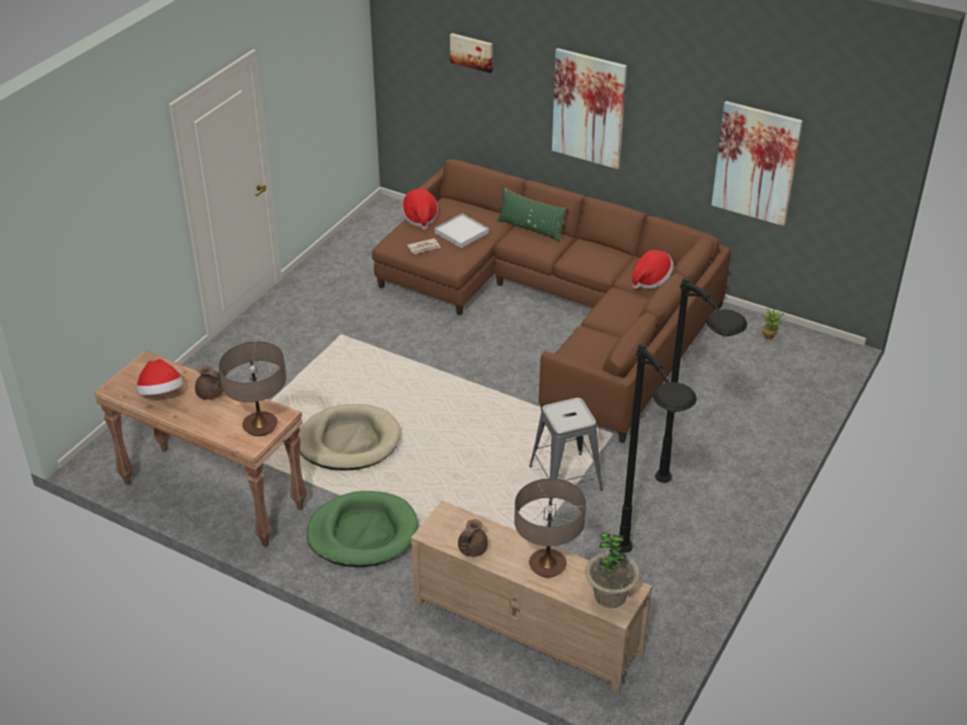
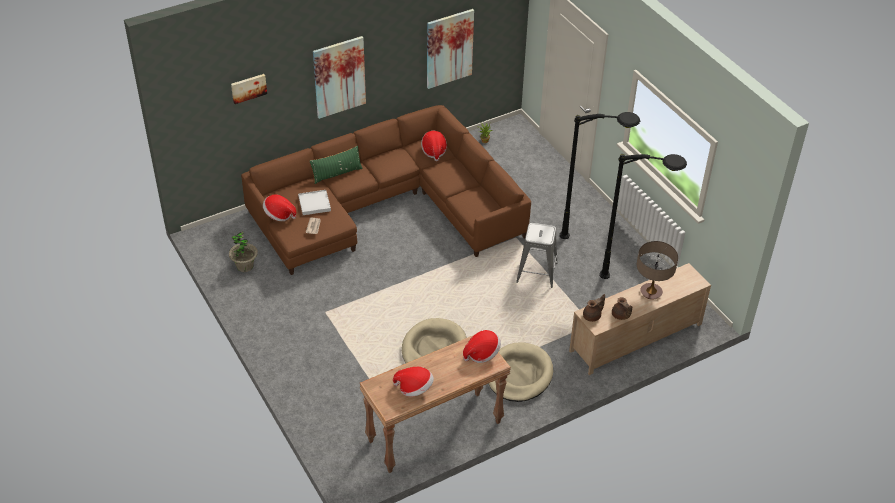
camera: 60 degrees left, 5 degrees up
(211, 394) = (433, 365): brown teapot -> brown teapot (592, 316)
(260, 426) = (482, 353): table lamp -> hat
(363, 533) = (519, 375): green dog bed -> beige dog bed
(610, 596) = (686, 280): potted plant -> potted plant (245, 266)

